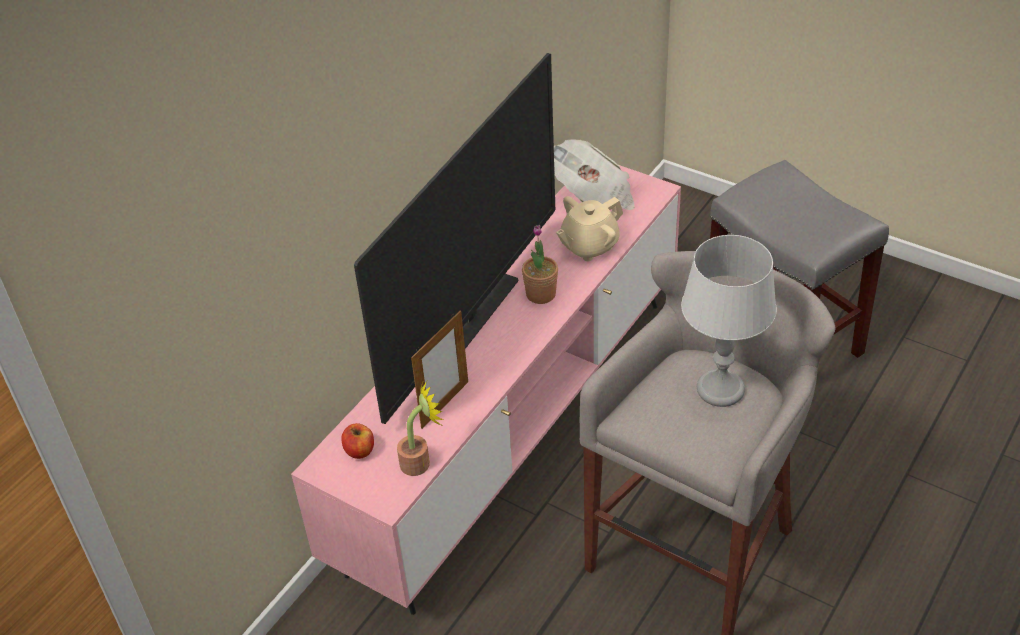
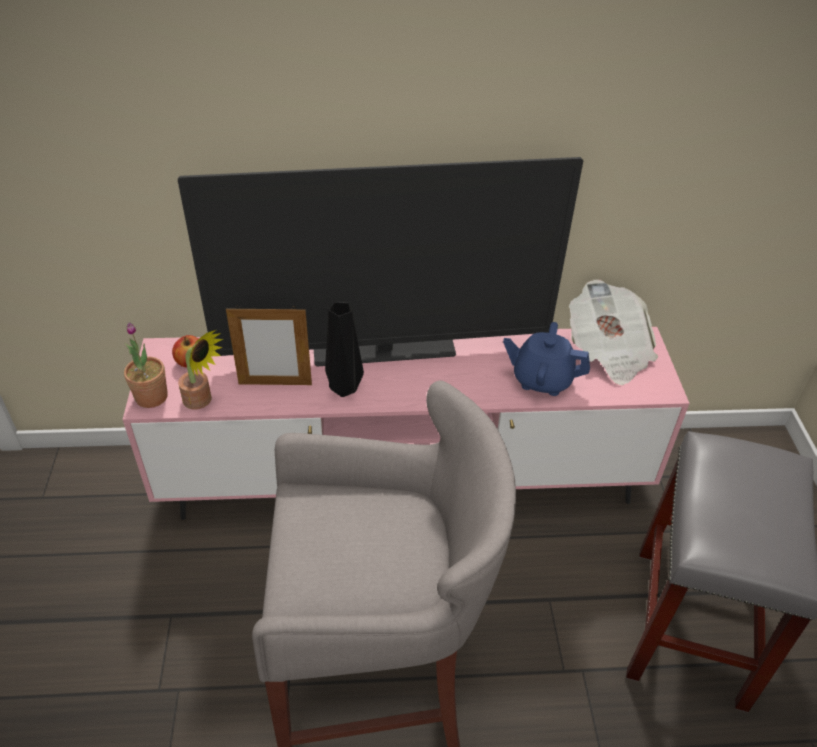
camera: 50 degrees right, 0 degrees up
(490, 362) = (344, 387): none -> black vase
(541, 294) = (452, 378): potted plant -> potted plant (151, 397)
(589, 246) = (541, 379): beige teapot -> blue teapot
(721, 389) = (390, 552): grey table lamp -> none

